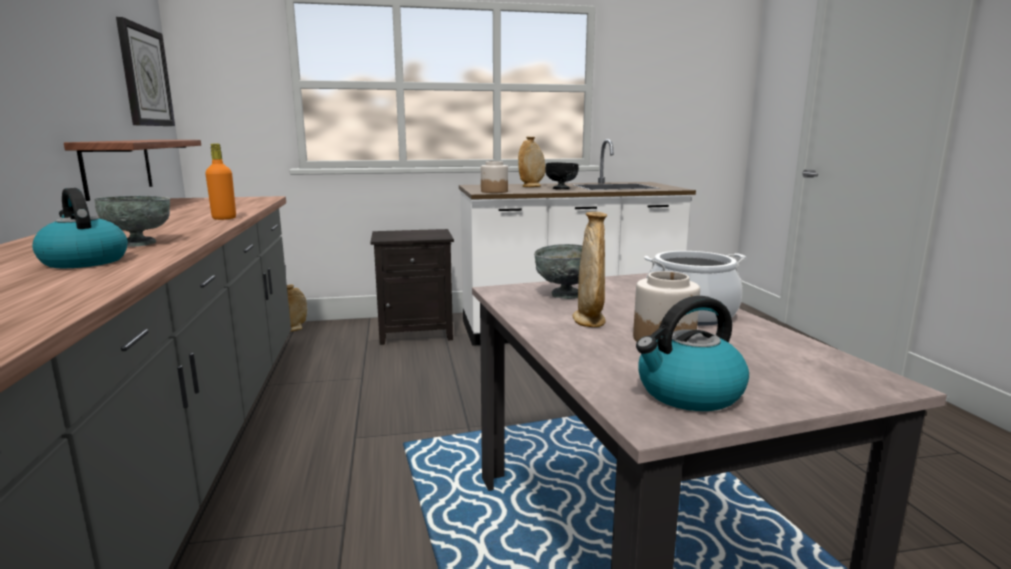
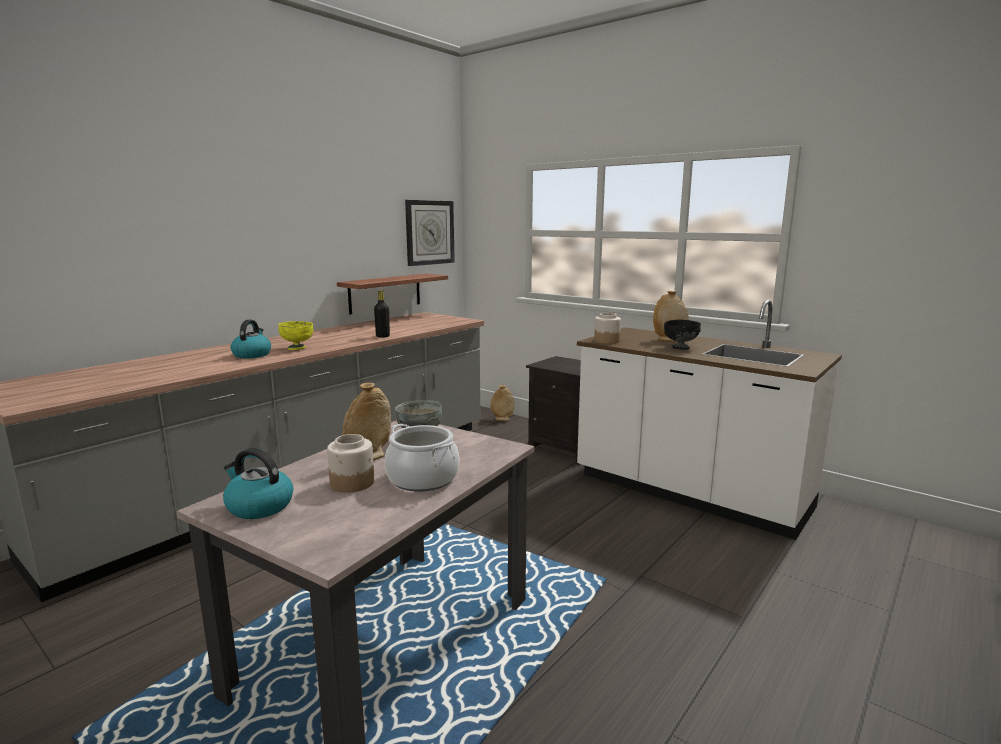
camera: 50 degrees right, 0 degrees up
(139, 243) = (297, 348): grey bowl -> yellow bowl
(224, 218) = (383, 336): orange bottle -> black bottle

